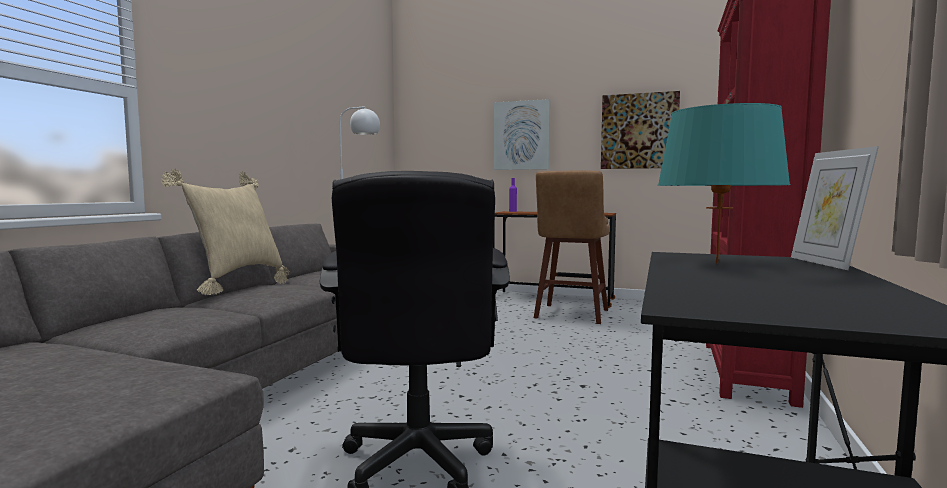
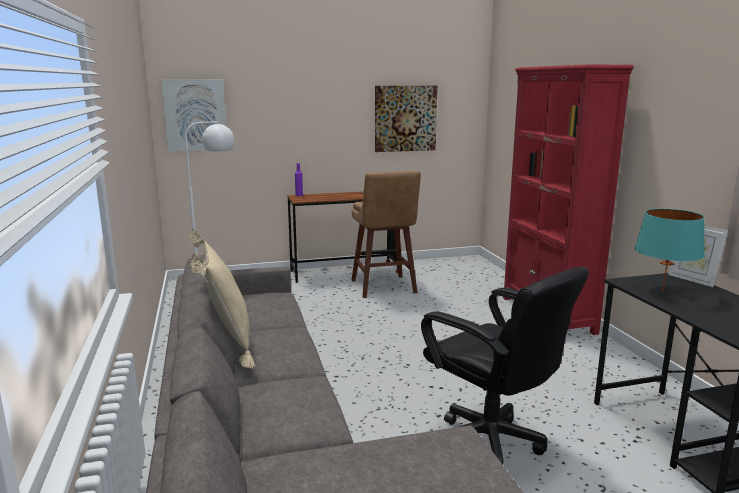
camera: 35 degrees left, 10 degrees up
(521, 135) = (300, 120): picture -> picture (195, 115)

